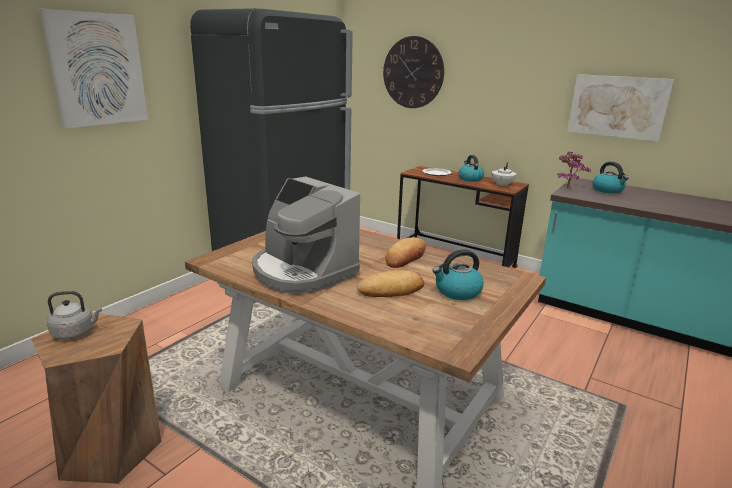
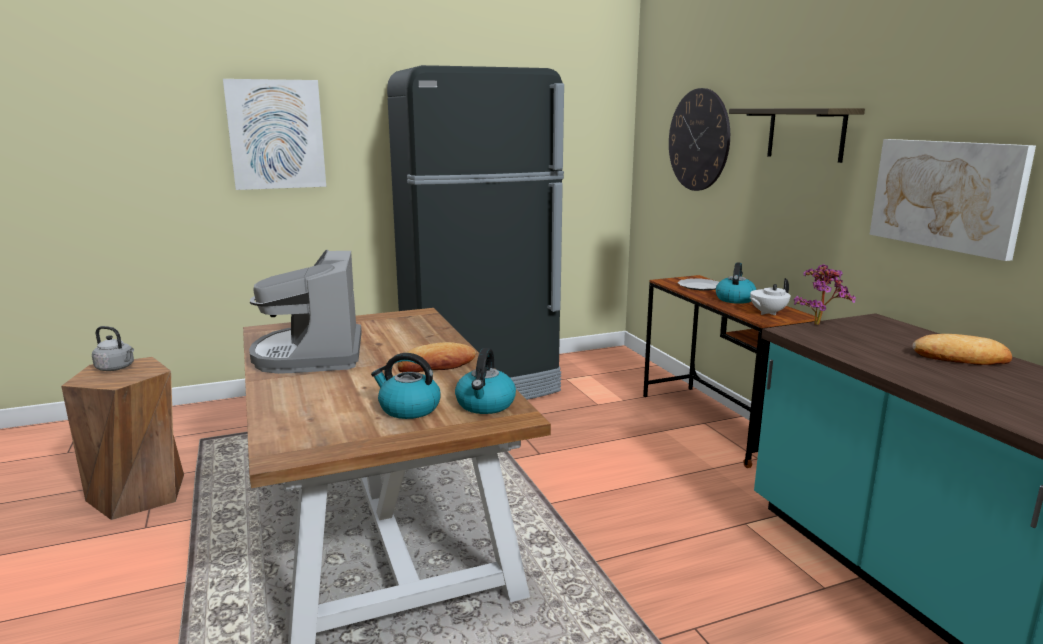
camera: 35 degrees right, 5 degrees down
(391, 289) = (350, 389): bread -> bread (960, 358)
(512, 70) = (805, 134): none -> shelf
(608, 190) = (887, 339): kettle -> kettle (485, 405)

